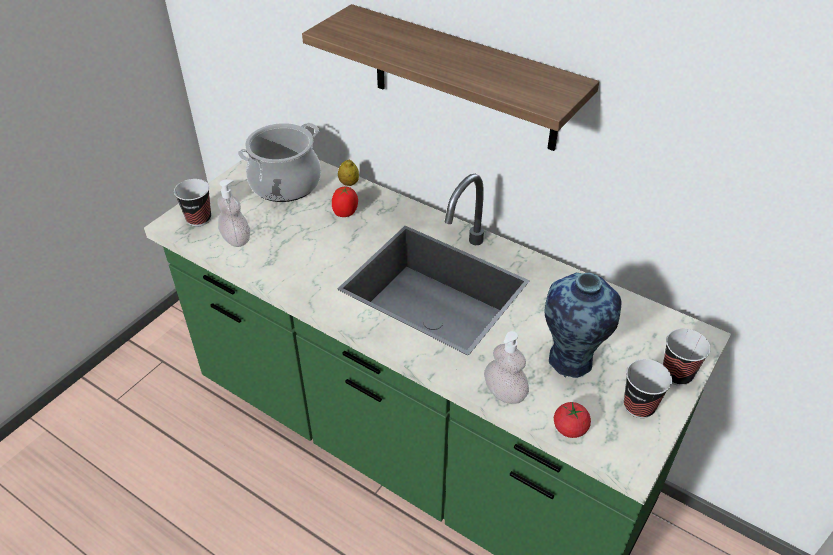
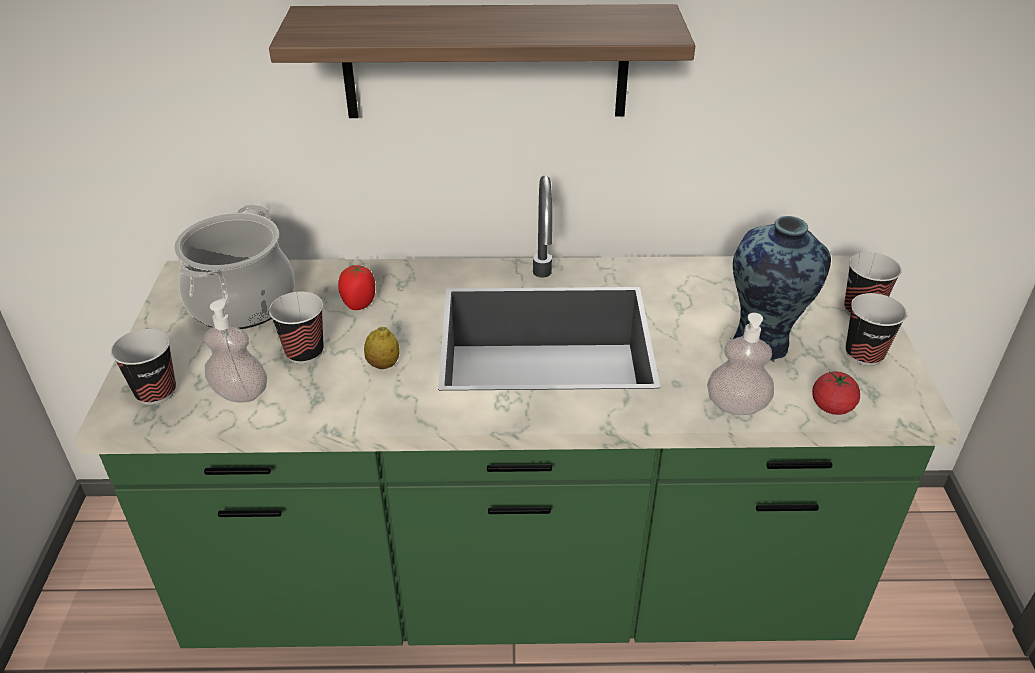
camera: 35 degrees left, 5 degrees down
(289, 230) = (304, 352): none -> cup
(349, 183) = (328, 271): lemon -> lemon (383, 365)

